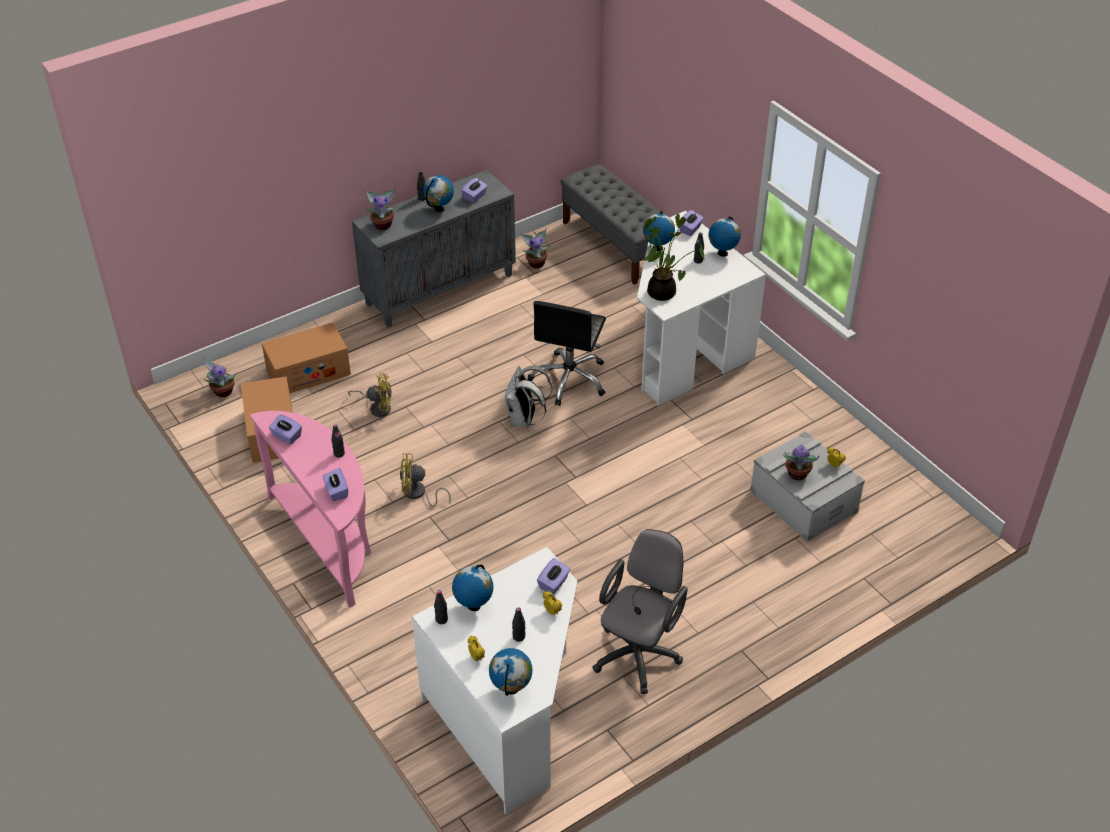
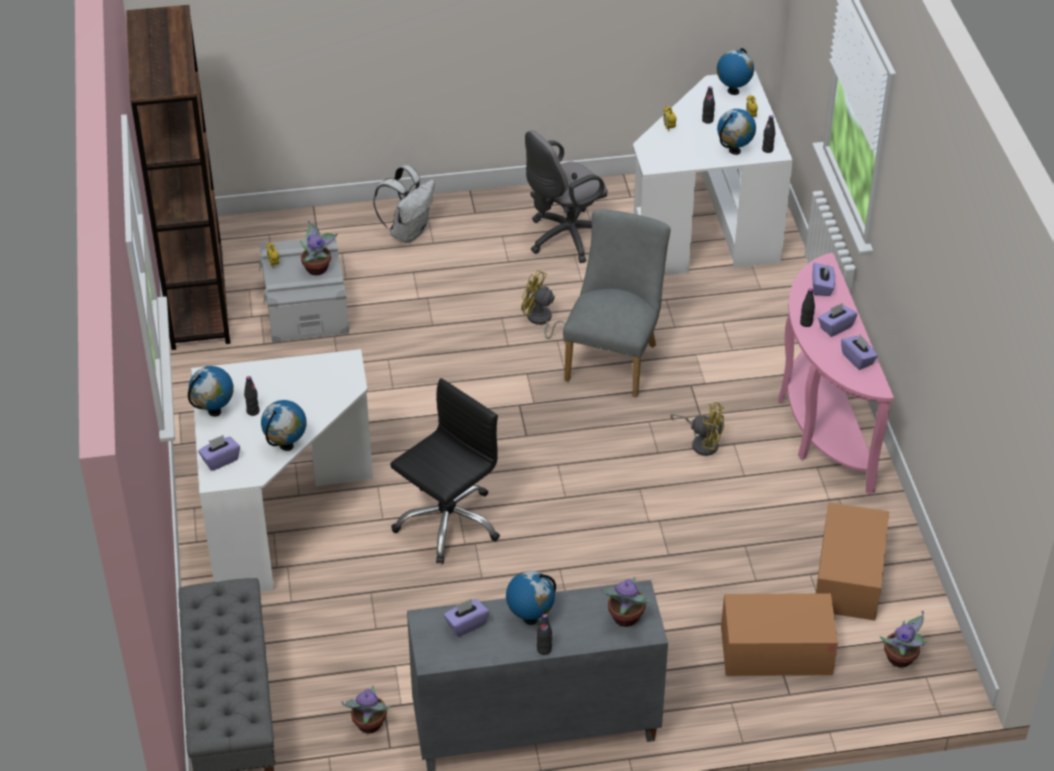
camera: 155 degrees left, 0 degrees up
(377, 407) = (704, 565): yellow fan -> yellow fan (541, 321)
(524, 419) = (534, 489): white backpack -> white backpack (408, 232)
(524, 542) = (614, 358): none -> grey chair
(554, 583) = (654, 146): purple tissue box -> purple tissue box (835, 327)
(664, 292) = (331, 382): potted plant -> none
(891, 477) = (197, 299): none -> brown bookcase

